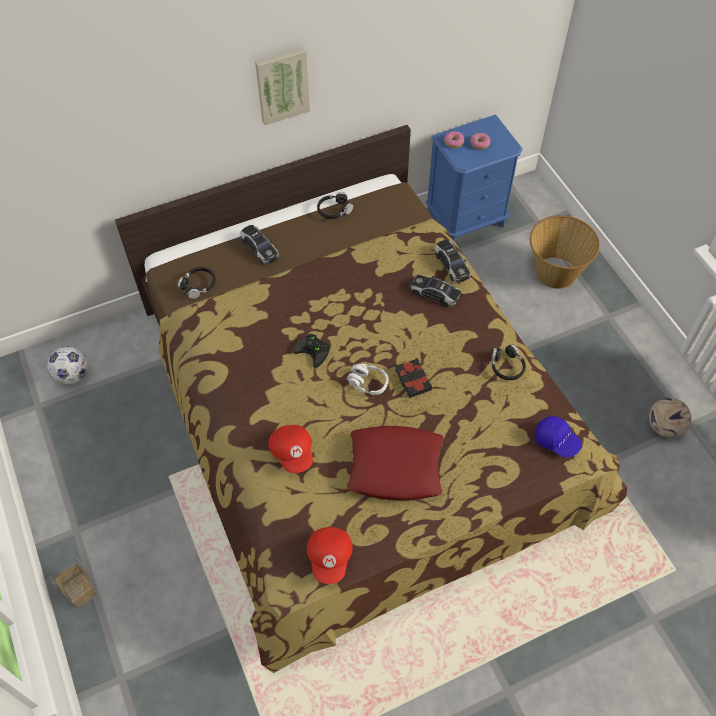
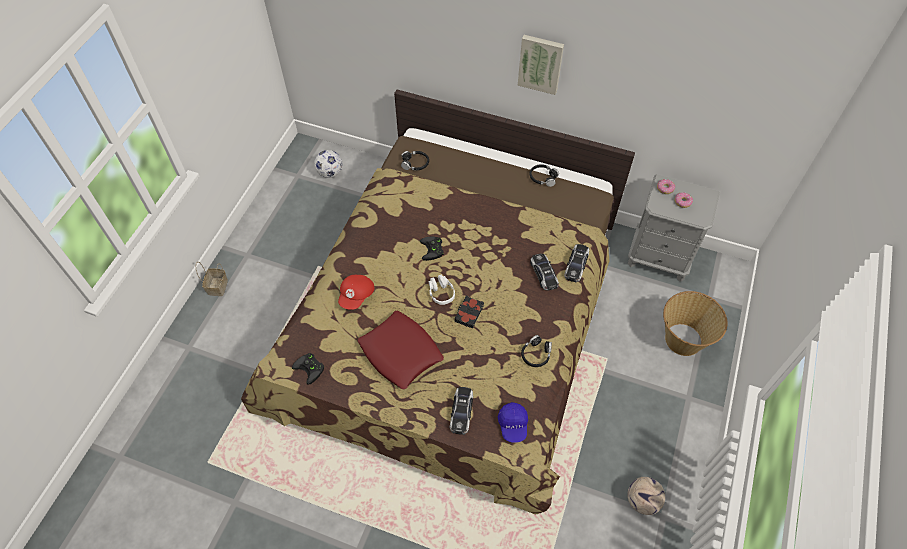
camera: 45 degrees right, 0 degrees up
(259, 248) = (472, 168): toy car -> toy car (461, 412)
(330, 557) = (311, 368): red cap -> black game controller
(467, 219) = (659, 258): blue nightstand -> grey nightstand

